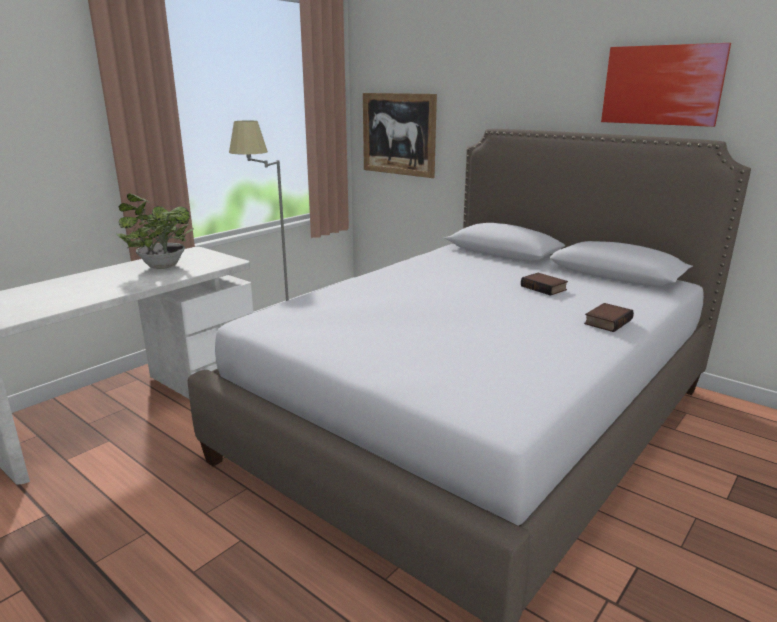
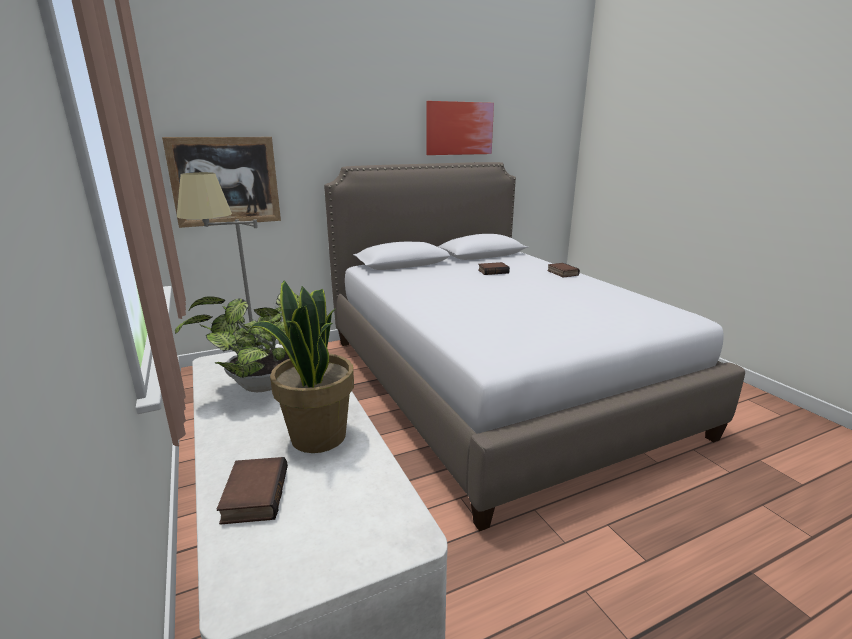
camera: 65 degrees left, 0 degrees up
(37, 290) = (253, 495): none -> book
(96, 289) = (317, 436): none -> potted plant

